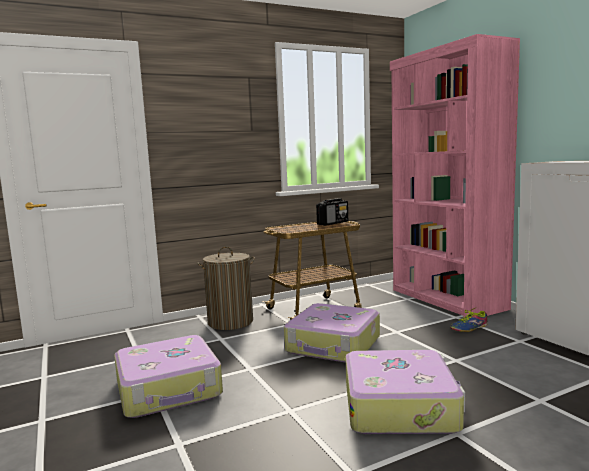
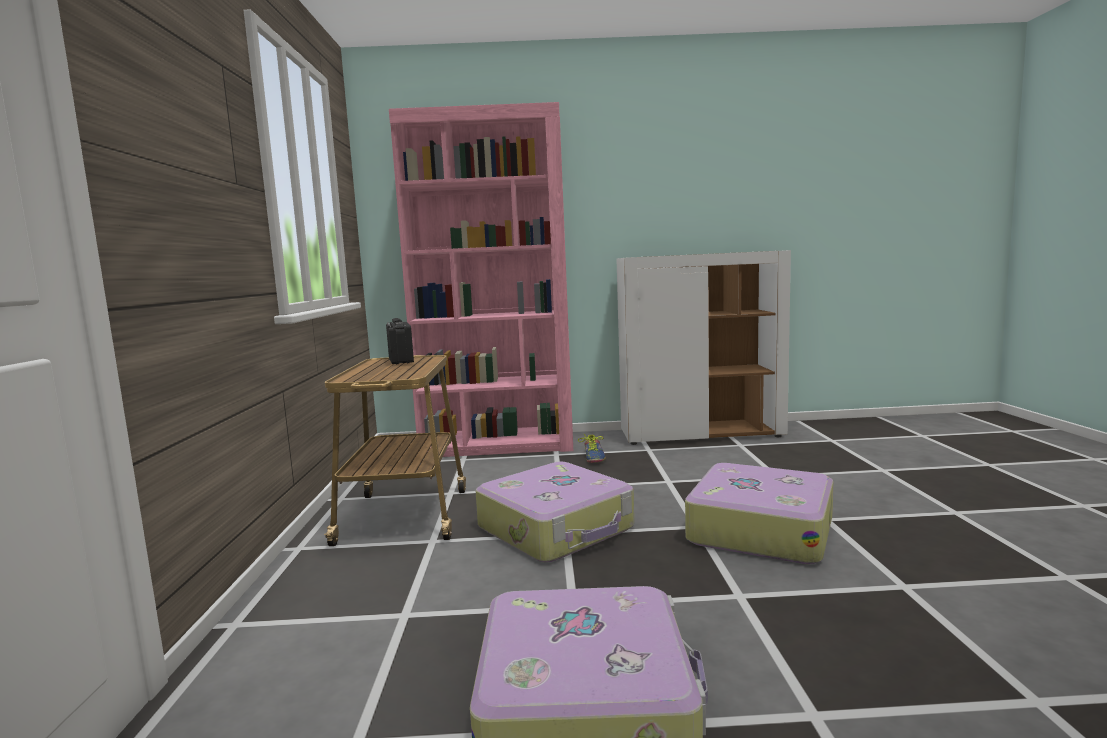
camera: 65 degrees left, 0 degrees up
(230, 322) = (331, 592): laundry basket -> none

